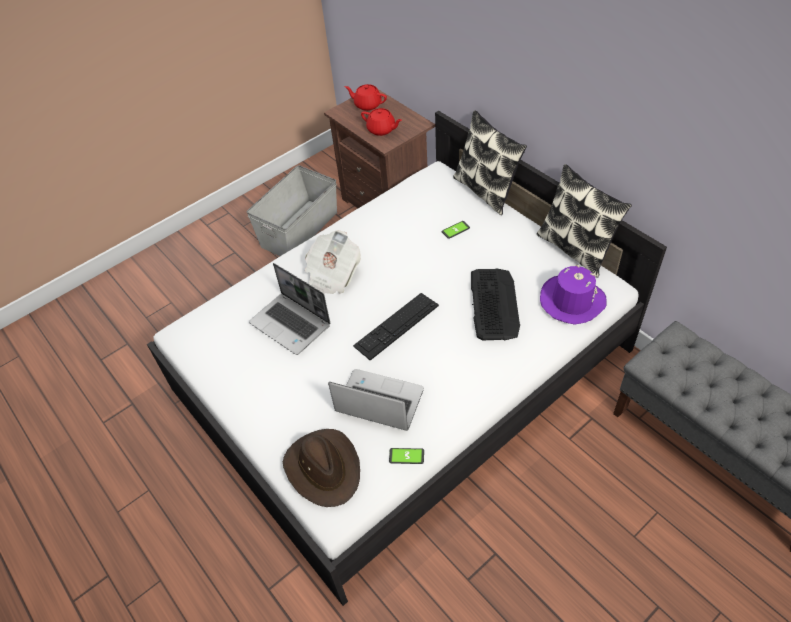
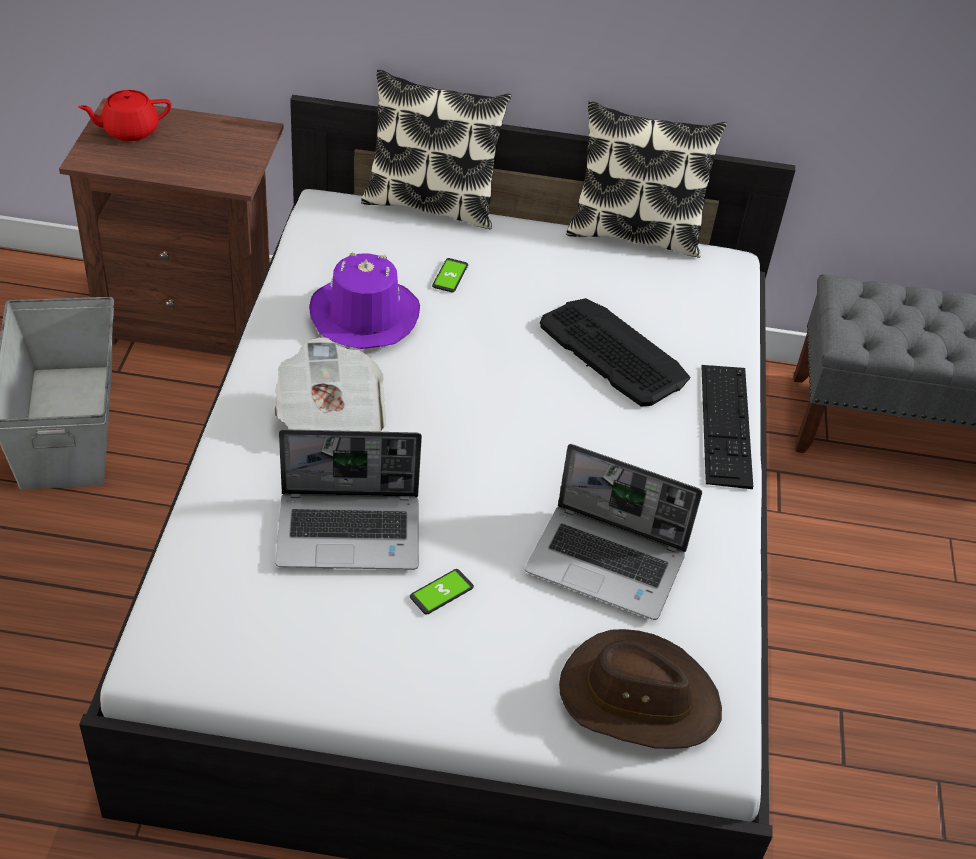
camera: 50 degrees left, 5 degrees down
(378, 402) = (608, 563): laptop -> laptop turned 135 degrees counterclockwise
(382, 130) = (203, 161): red teapot -> none
(396, 325) = (515, 447): keyboard -> keyboard (725, 424)
(406, 456) = (723, 609): phone -> phone (441, 592)
(571, 301) = (701, 300): purple hat -> purple hat (364, 315)

